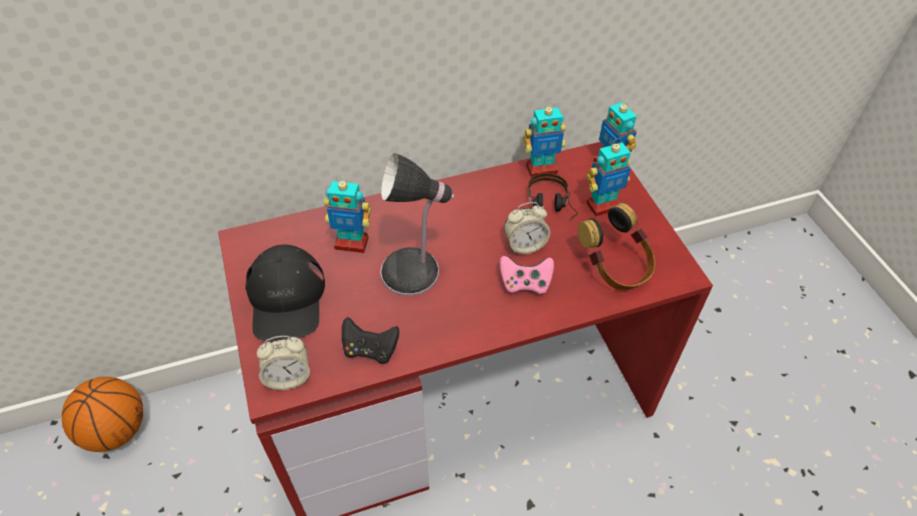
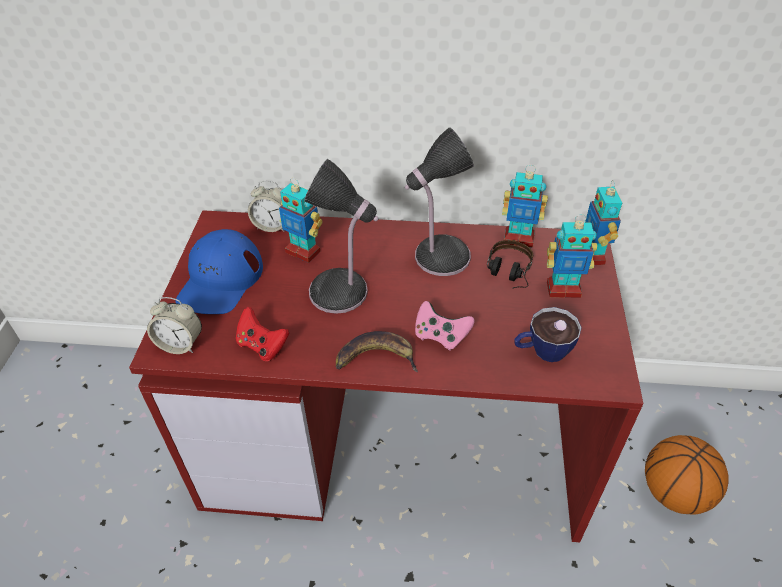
camera: 25 degrees right, 5 degrees down
(116, 430) = (103, 368): basketball -> basketball (674, 492)
(286, 299) = (220, 280): black cap -> blue cap
(370, 350) = (262, 346): black game controller -> red game controller
(481, 209) = (438, 257): none -> table lamp
(481, 323) = (376, 357): none -> banana
(525, 245) = (461, 301): alarm clock -> alarm clock (272, 226)
(615, 268) = (542, 351): headphones -> cup

